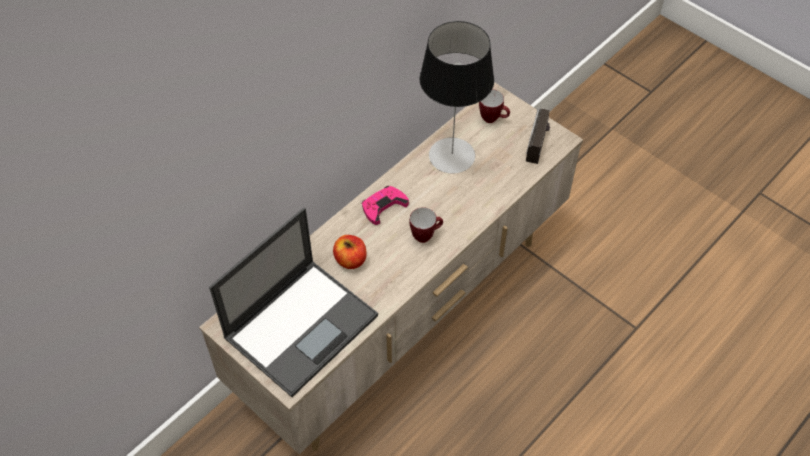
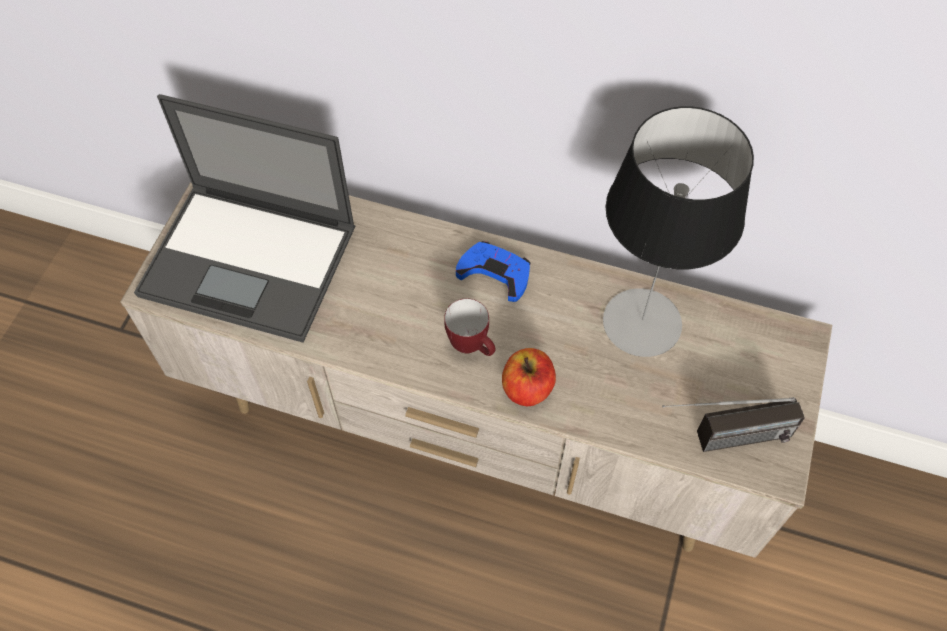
camera: 65 degrees right, 5 degrees up
(350, 260) = (382, 272): apple -> apple (527, 388)
(383, 206) = (495, 273): pink game controller -> blue game controller
(493, 119) = (752, 351): mug -> none

